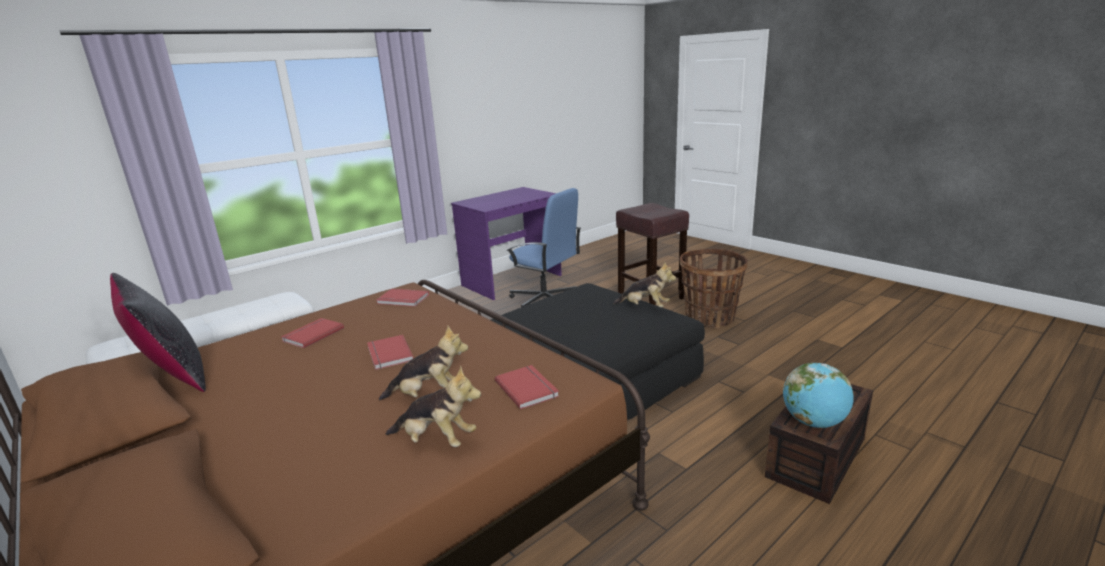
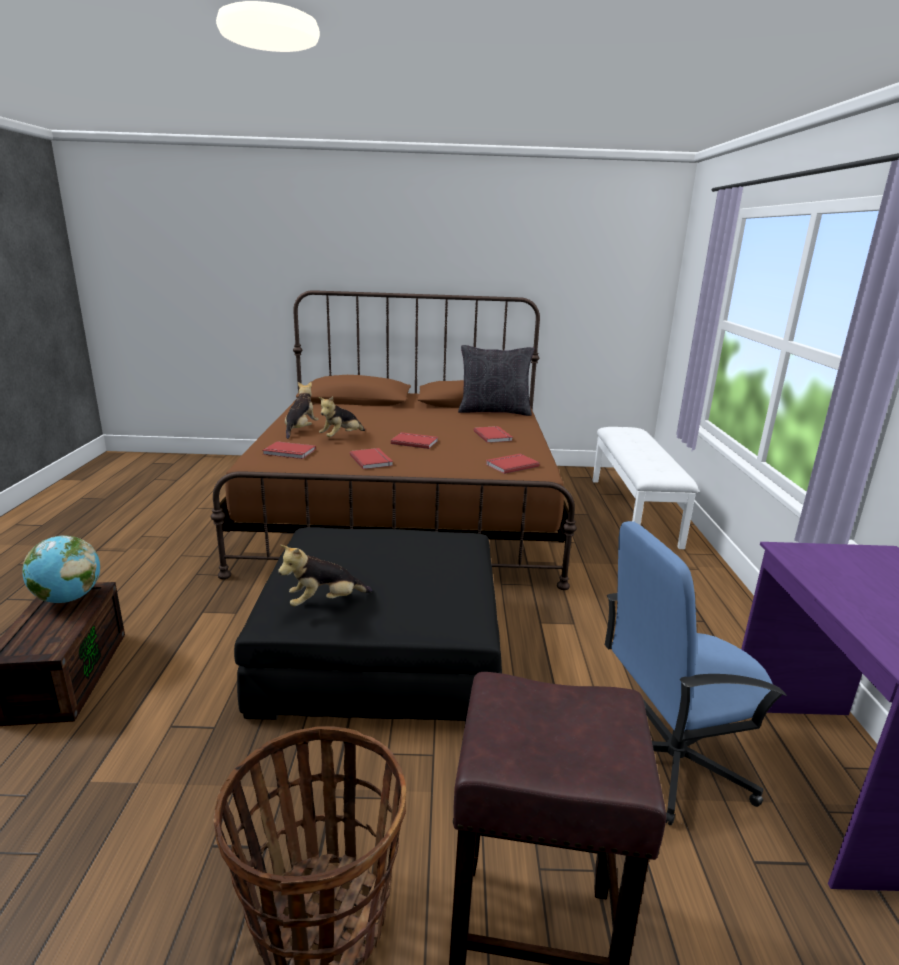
camera: 130 degrees right, 0 degrees up
(436, 440) = (300, 430): plush toy -> plush toy turned 135 degrees clockwise
(477, 343) = (372, 460): none -> red book

